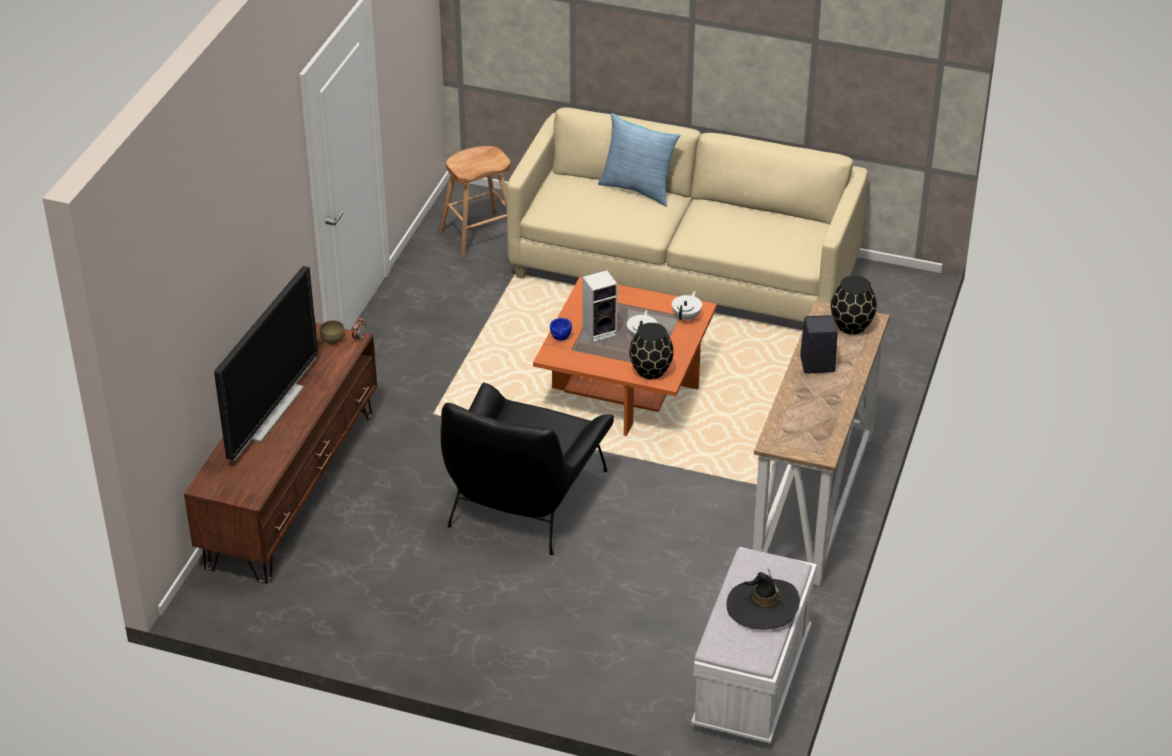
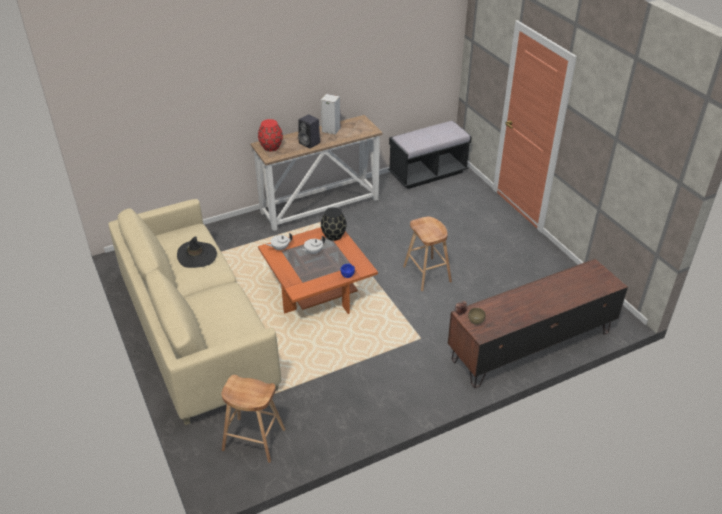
camera: 135 degrees left, 0 degrees up
(270, 411) = (548, 302): television -> none
(525, 497) = (427, 274): black armchair -> brown stool
(600, 331) = (326, 266): speaker -> speaker (330, 130)
(638, 188) = (194, 314): pillow -> none
(752, 681) = (427, 173): white bench -> black bench
(762, 606) = (428, 133): black hat -> black hat (197, 256)
(852, 326) = (271, 147): black vase -> red vase

